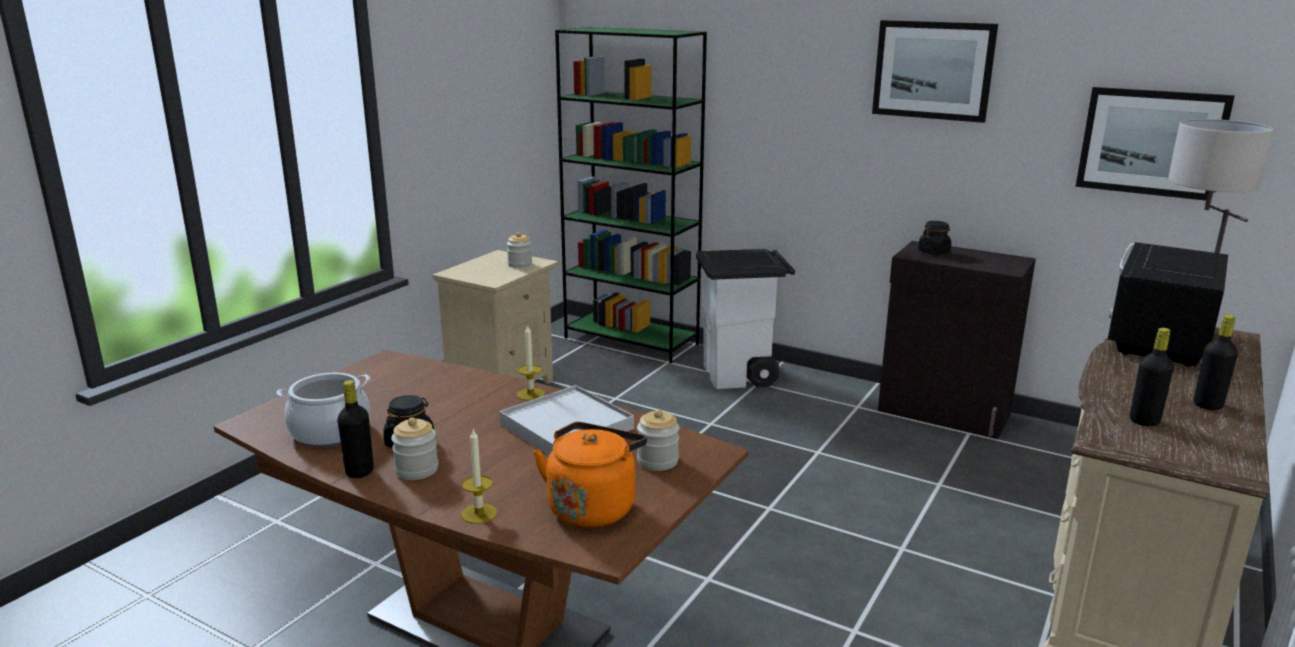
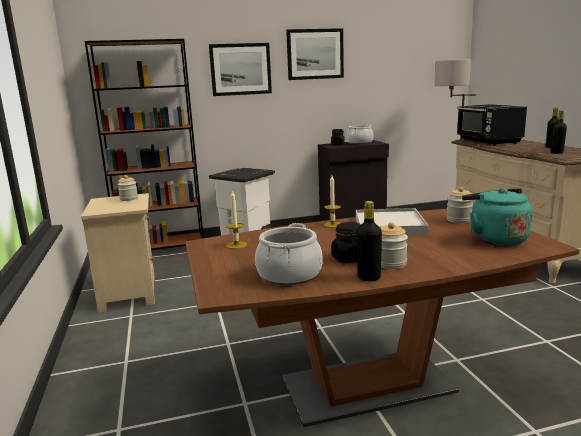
camera: 45 degrees left, 5 degrees down
(479, 513) = (472, 260): candle -> candle (236, 245)
(593, 506) = (495, 239): orange kettle -> turquoise kettle
(632, 341) = (162, 249): green bookcase -> brown bookcase
(981, 259) = (359, 143): none -> cooking pot
(1151, 142) = (409, 78): picture -> picture (240, 69)

